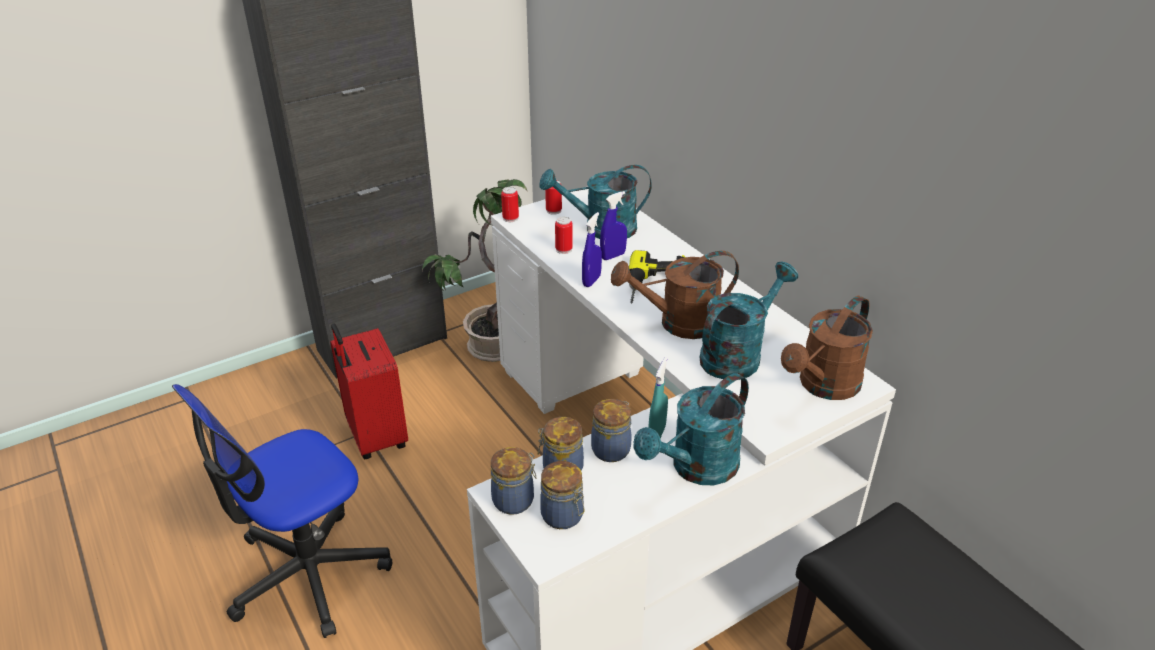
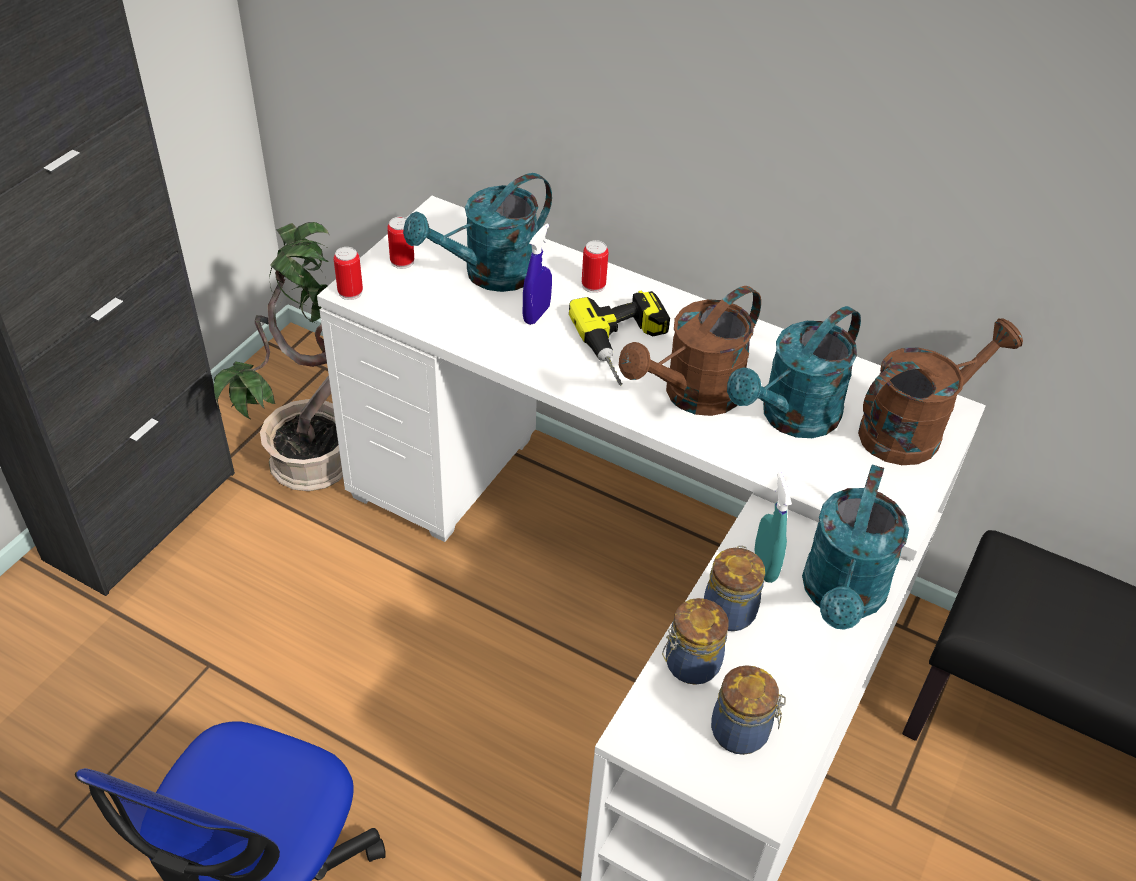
camera: 30 degrees left, 10 degrees up
(375, 437) = (231, 667): red suitcase -> none
(515, 500) = (667, 735): jar -> none
(563, 249) = (463, 323): can -> can (593, 285)
(591, 281) = (537, 364): blue spray bottle -> none
(737, 355) = (791, 418): turquoise watering can -> turquoise watering can turned 150 degrees counterclockwise
(823, 386) = (912, 430): brown watering can -> brown watering can turned 135 degrees counterclockwise

